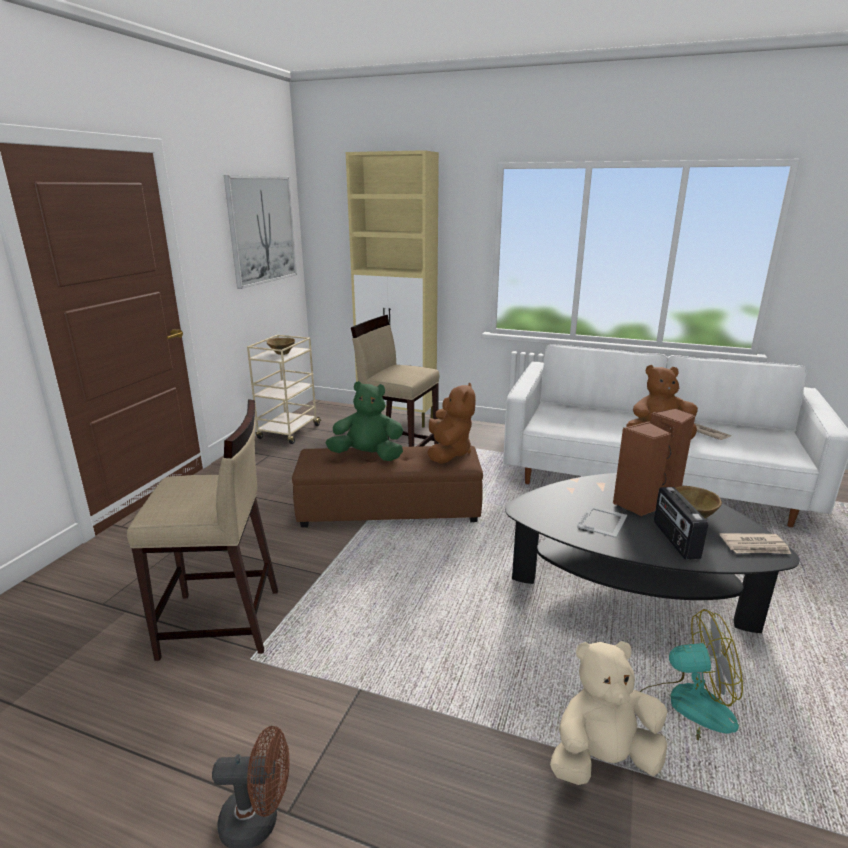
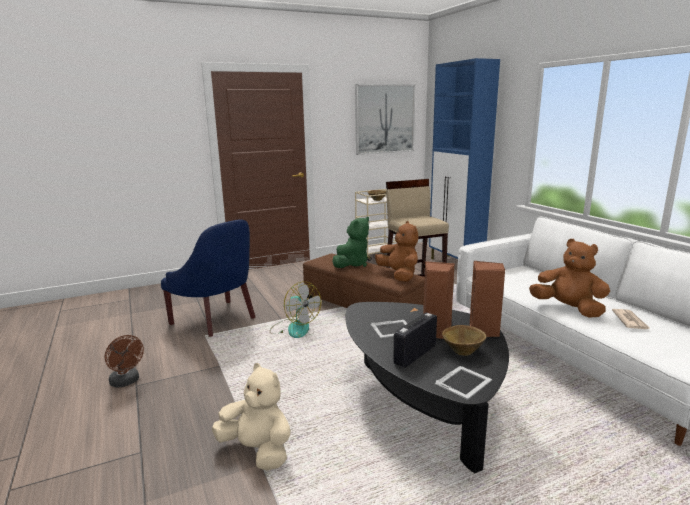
camera: 45 degrees right, 5 degrees down
(222, 623) = (217, 319): beige stool -> blue armchair
(368, 456) = (352, 264): green plush toy -> green plush toy turned 75 degrees clockwise
(398, 418) = (456, 264): beige cabinet -> blue cabinet
(448, 453) = (399, 275): brown plush toy -> brown plush toy turned 75 degrees counterclockwise
(685, 708) = (338, 465): fan -> fan (294, 328)
(755, 546) = (464, 382): newspaper -> picture frame

